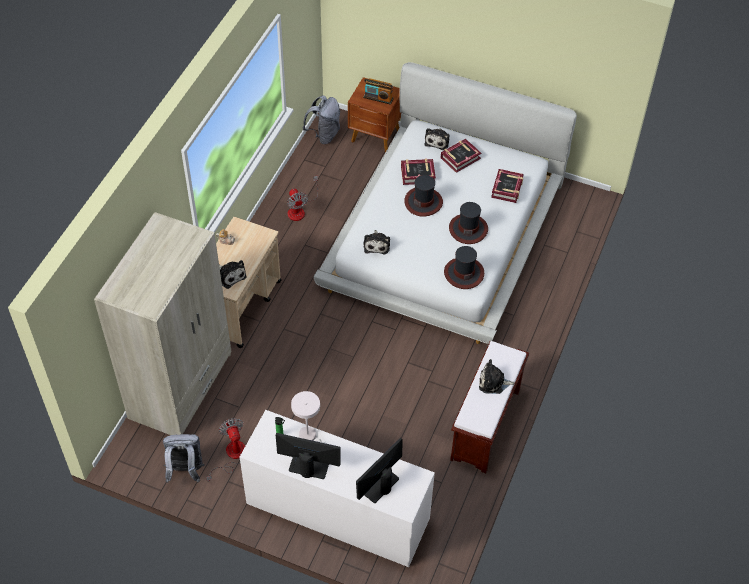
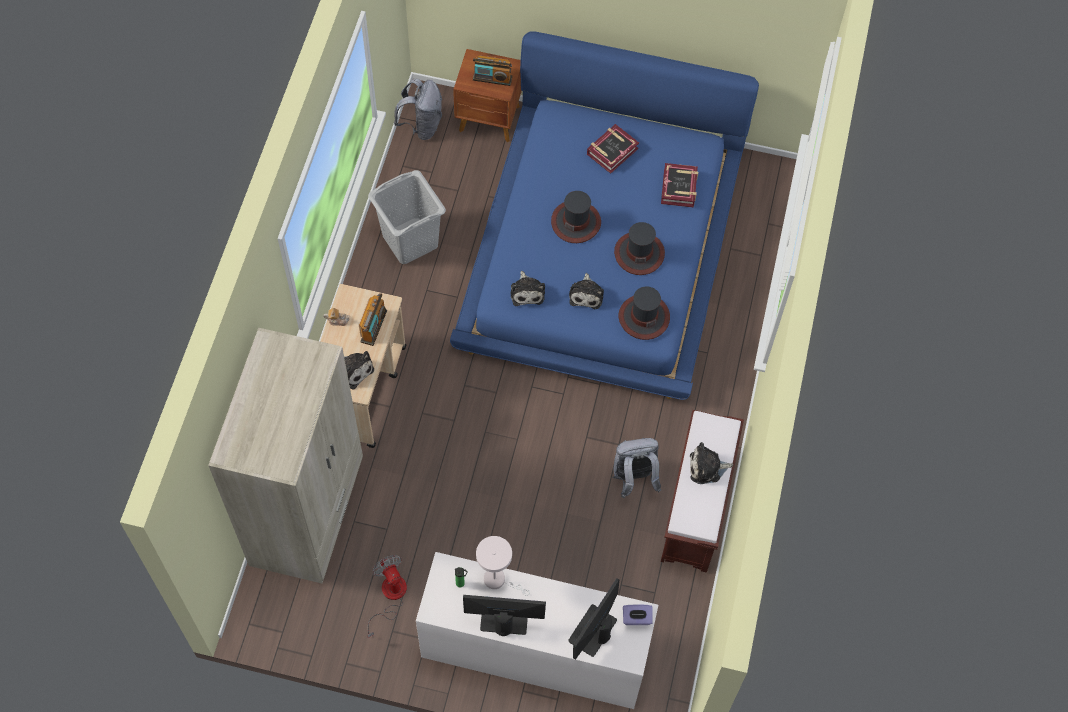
camera: 10 degrees left, 10 degrees up
(185, 470) = (336, 625): grey backpack -> grey backpack (634, 478)
(252, 248) = (374, 326): none -> radio
(299, 209) = (410, 240): fan -> grey laundry basket
(415, 480) = (636, 618): none -> purple tissue box
(417, 174) = (561, 182): book -> none
(437, 141) = (579, 129): plush toy -> plush toy (586, 294)
(444, 233) = (602, 249): white bed -> blue bed

